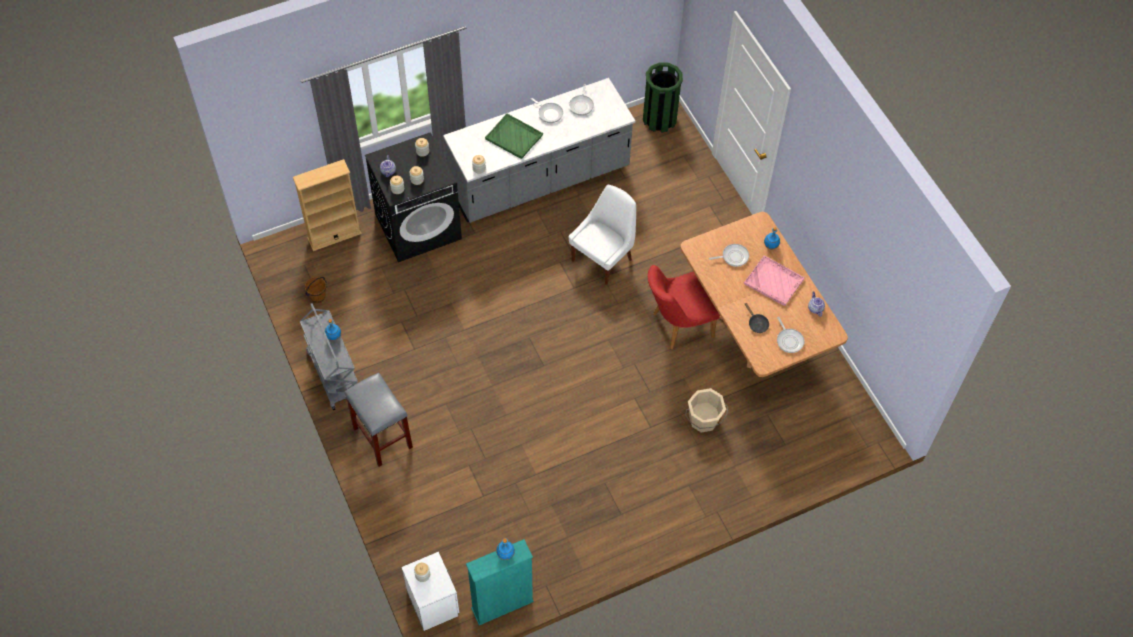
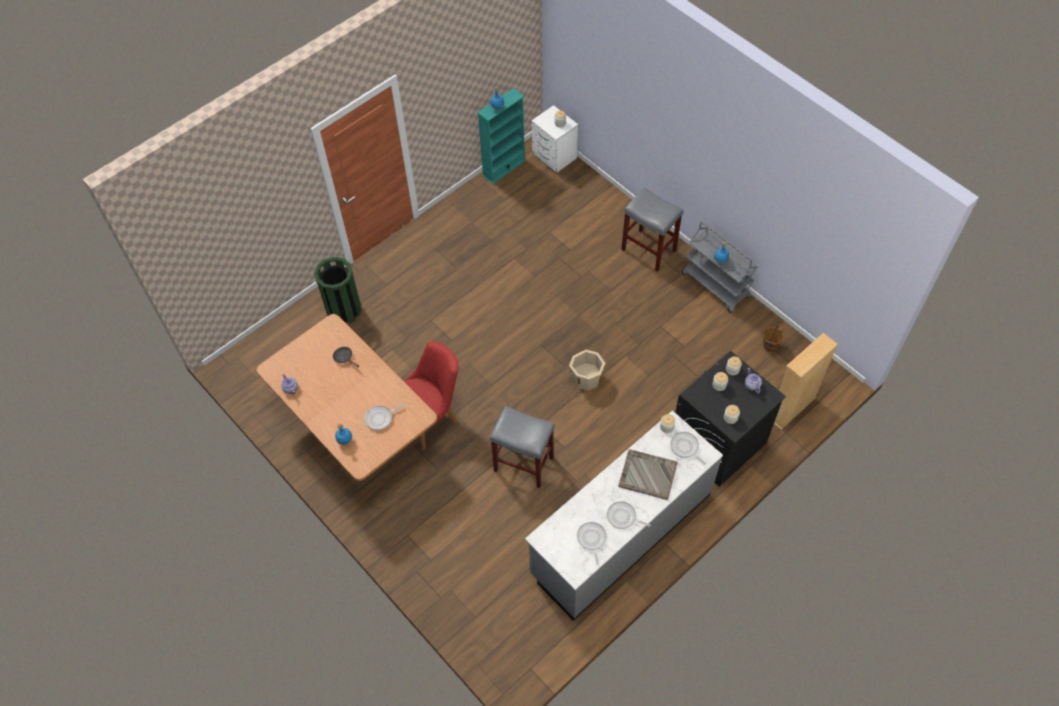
camera: 165 degrees right, 0 degrees up
(514, 137) = (647, 475): green tray -> grey tray
(603, 258) = (523, 464): white chair -> grey stool
(659, 119) = (517, 661): green trash can -> green trash can (344, 310)
(704, 420) = (385, 339): beige bucket -> beige bucket (586, 378)
(774, 282) = (335, 404): pink tray -> none
(789, 340) = (311, 351): frying pan -> frying pan (685, 447)

